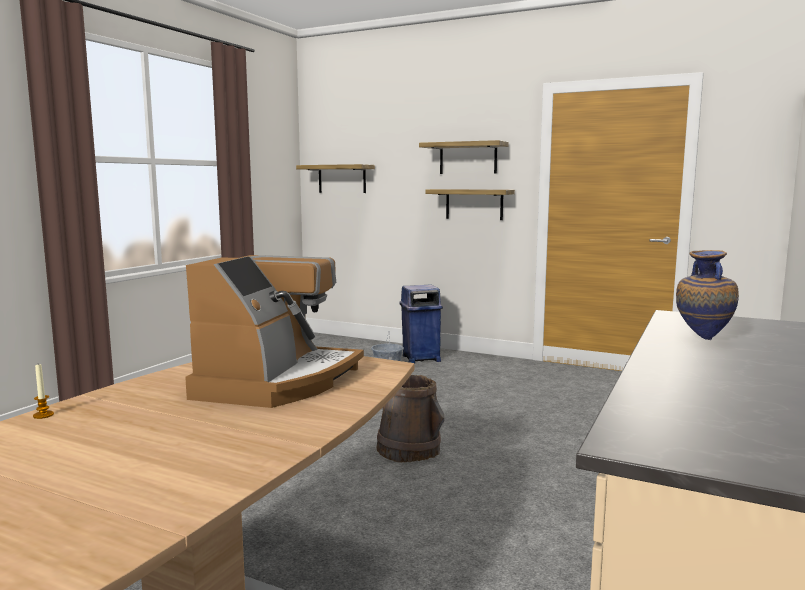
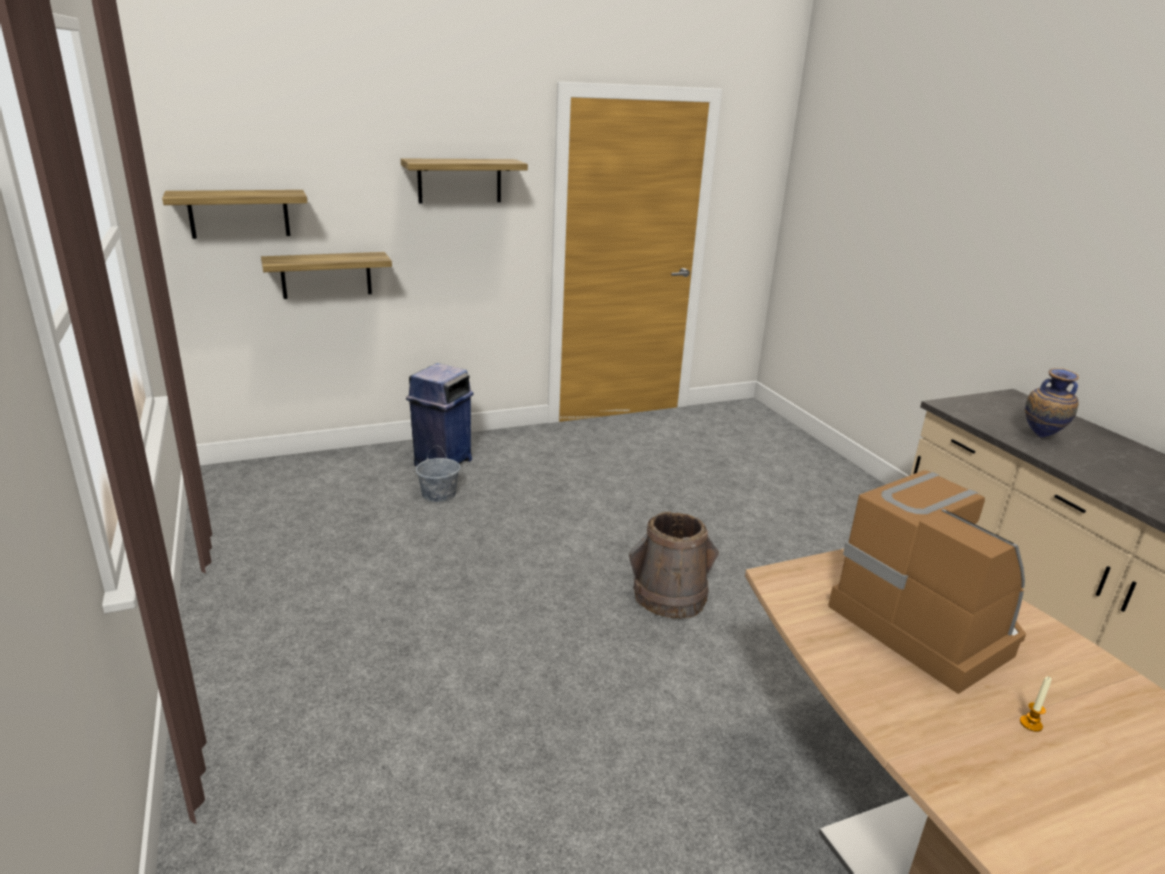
camera: 50 degrees left, 15 degrees up
(43, 415) = (965, 808): candle -> candle (1030, 724)
(474, 204) = (470, 244): shelf -> shelf (326, 275)

